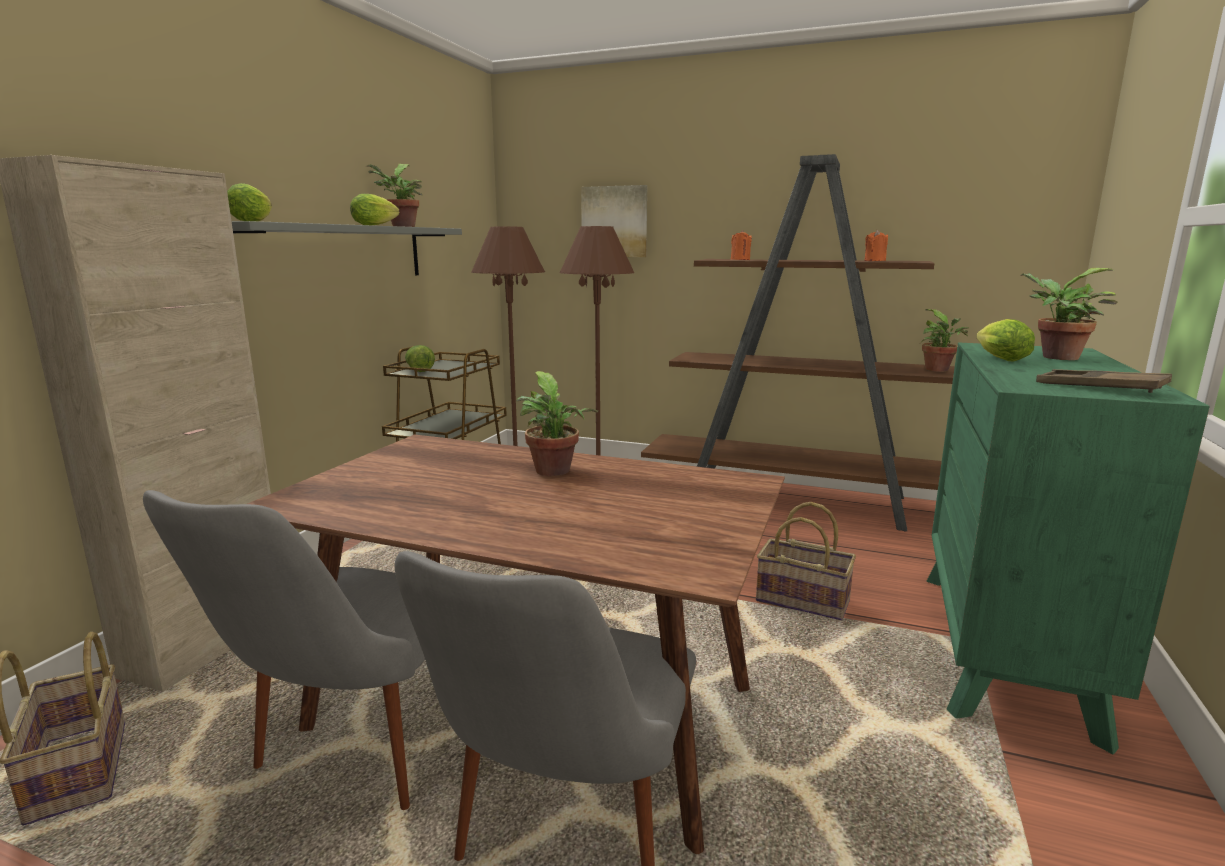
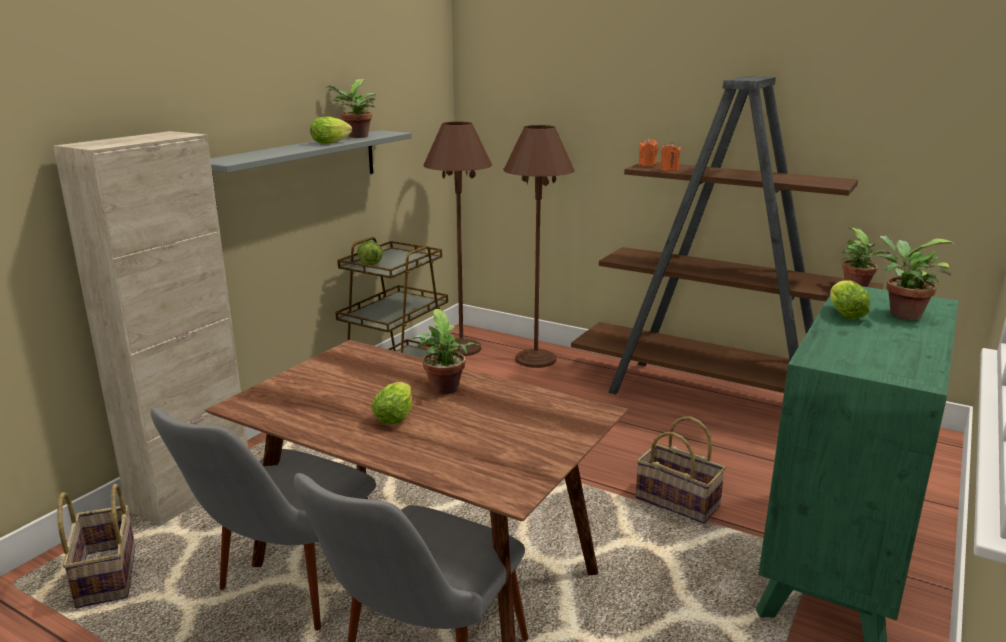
camera: 10 degrees right, 5 degrees up
(253, 222) = (230, 156): lettuce -> lettuce (396, 416)
(614, 222) = (562, 116): picture -> none
(874, 261) = (797, 180): orange candle -> orange candle (647, 165)
(1099, 388) = (882, 364): brown tray -> none

